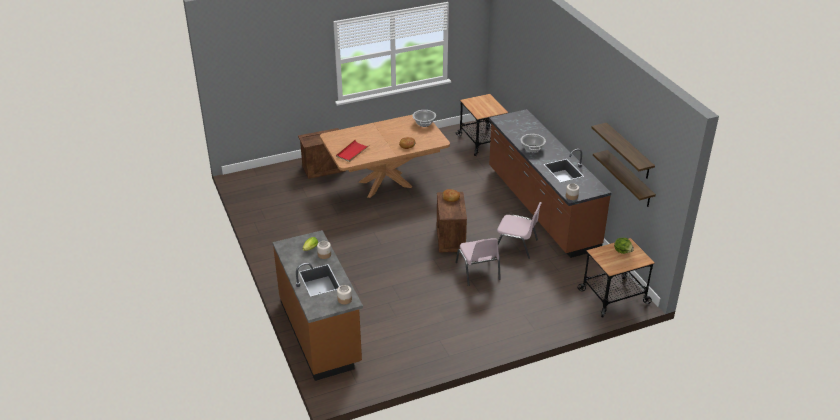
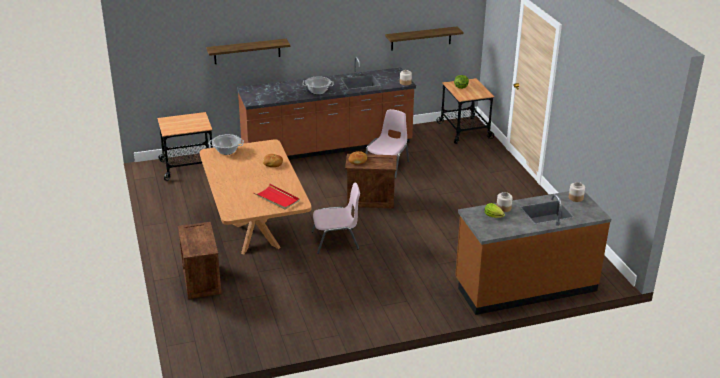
camera: 85 degrees left, 5 degrees down
(478, 271) = (427, 189): pink chair -> pink chair (336, 240)
(628, 151) = (415, 15): shelf -> shelf (247, 51)

